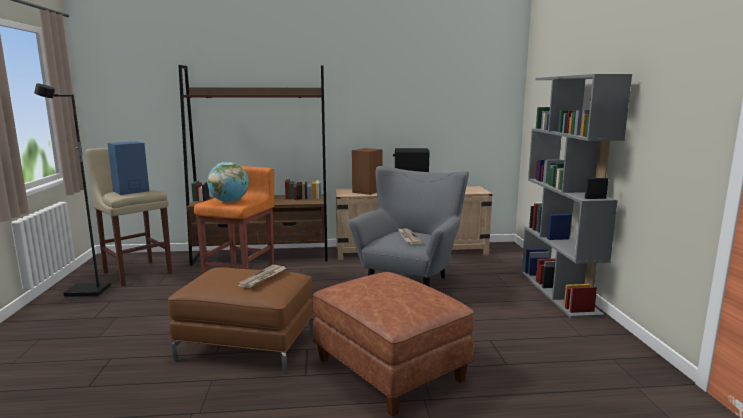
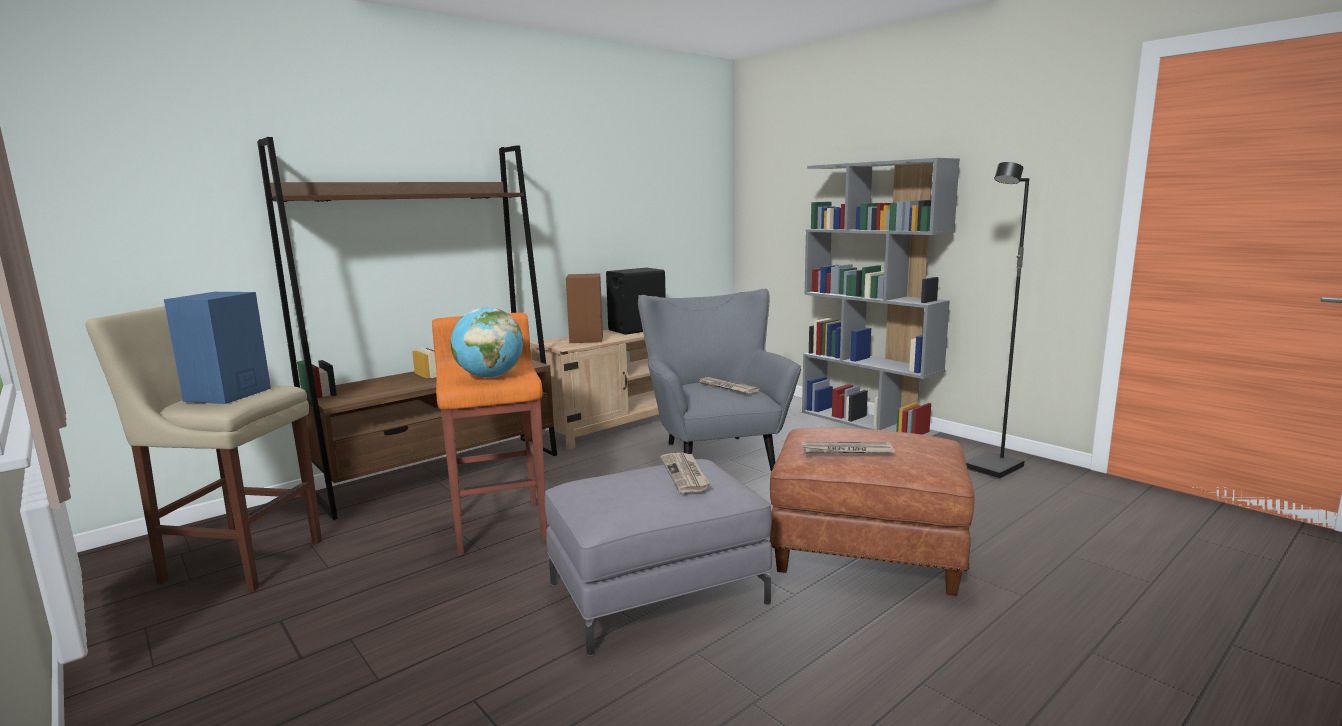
camera: 35 degrees left, 0 degrees up
(87, 292) = (188, 625): black floor lamp -> black floor lamp (994, 468)
(247, 346) = (657, 593): brown ottoman -> grey ottoman
(361, 290) = (846, 451): none -> newspaper

